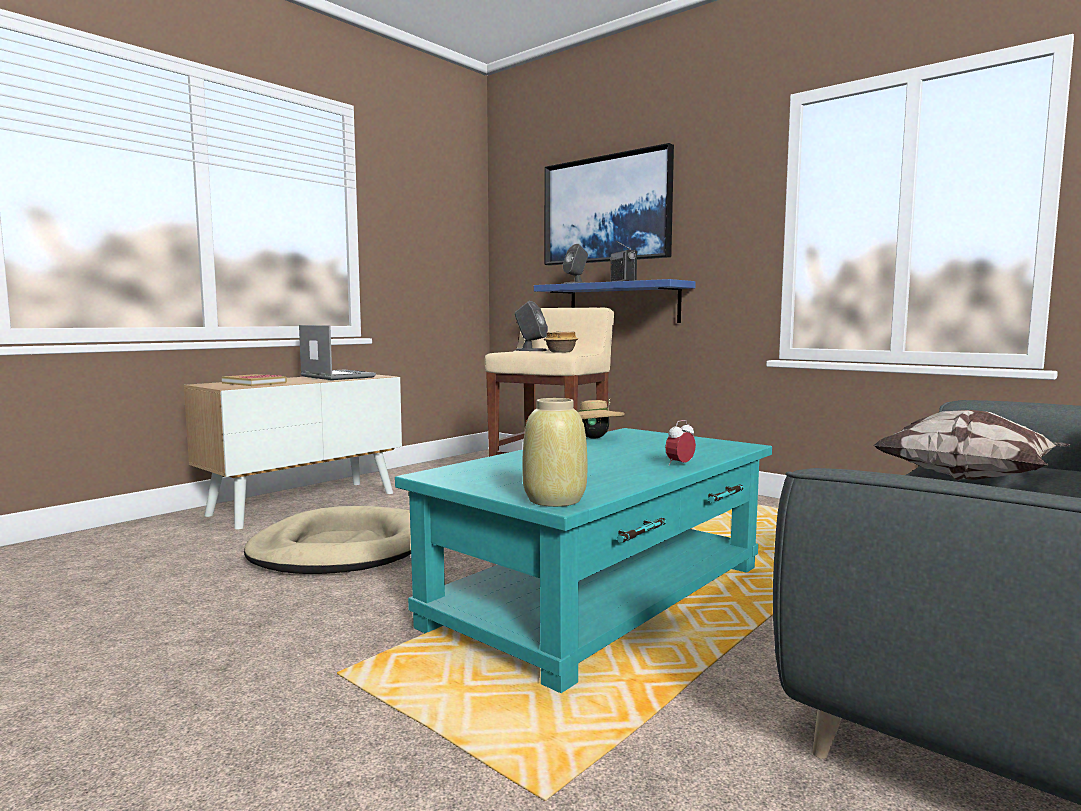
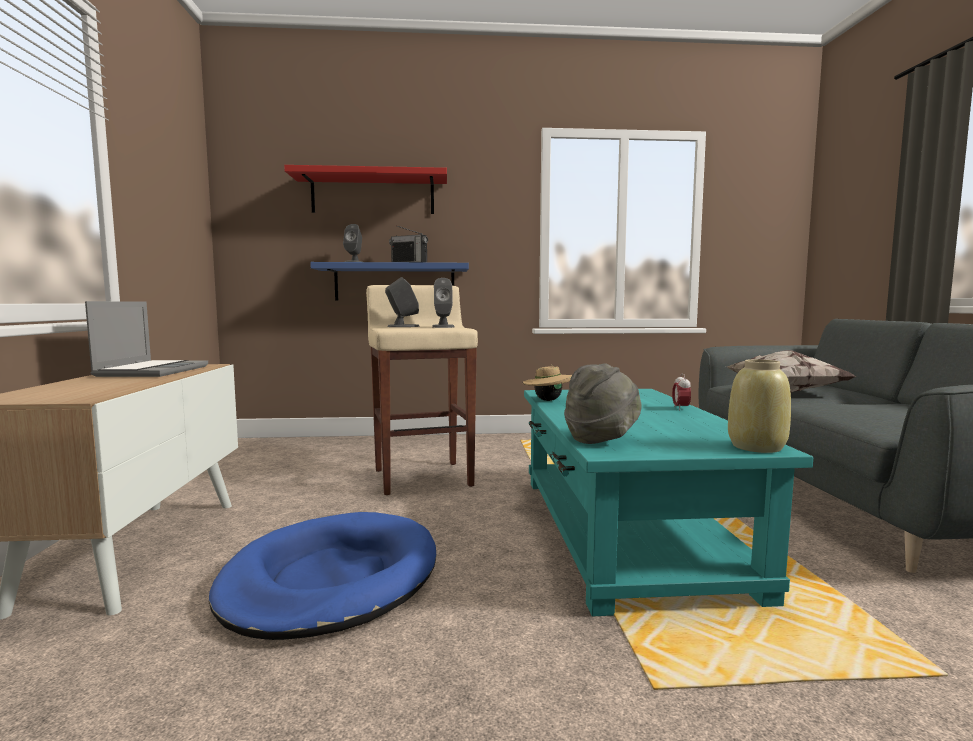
camera: 45 degrees left, 0 degrees up
(254, 383) = (80, 389): book -> none
(335, 377) = (153, 371): laptop -> laptop turned 90 degrees clockwise
(341, 549) = (331, 580): beige dog bed -> blue dog bed
(476, 468) = (601, 438): none -> grey hat
(561, 352) = (443, 327): bowl -> grey speaker
(607, 209) = (373, 195): picture -> red shelf

